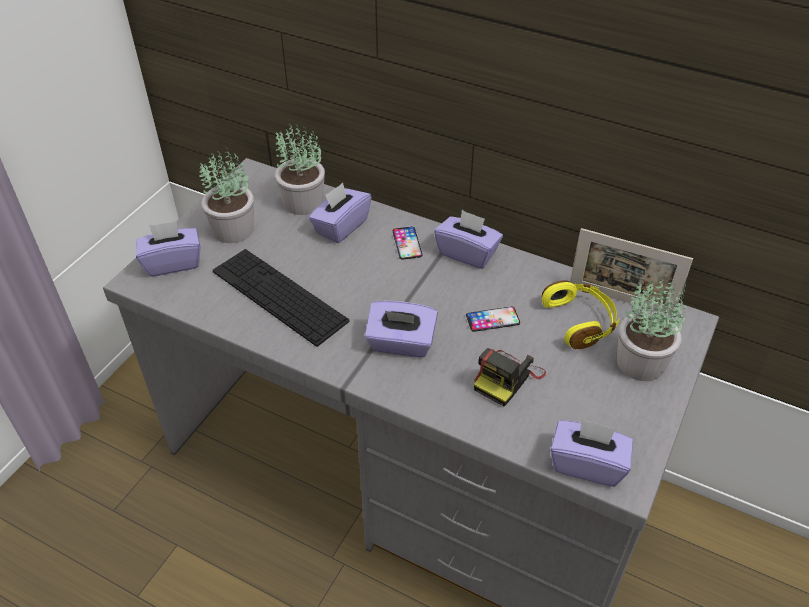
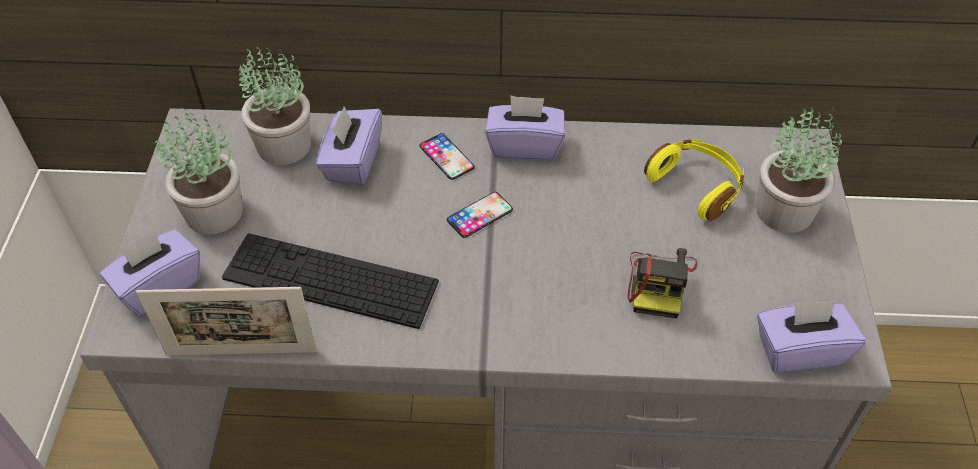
camera: 25 degrees left, 5 degrees up
(401, 344) = (516, 287): purple tissue box -> none
(492, 319) = (601, 218): phone -> phone (480, 215)
(620, 300) = (722, 145): picture frame -> picture frame (241, 352)

